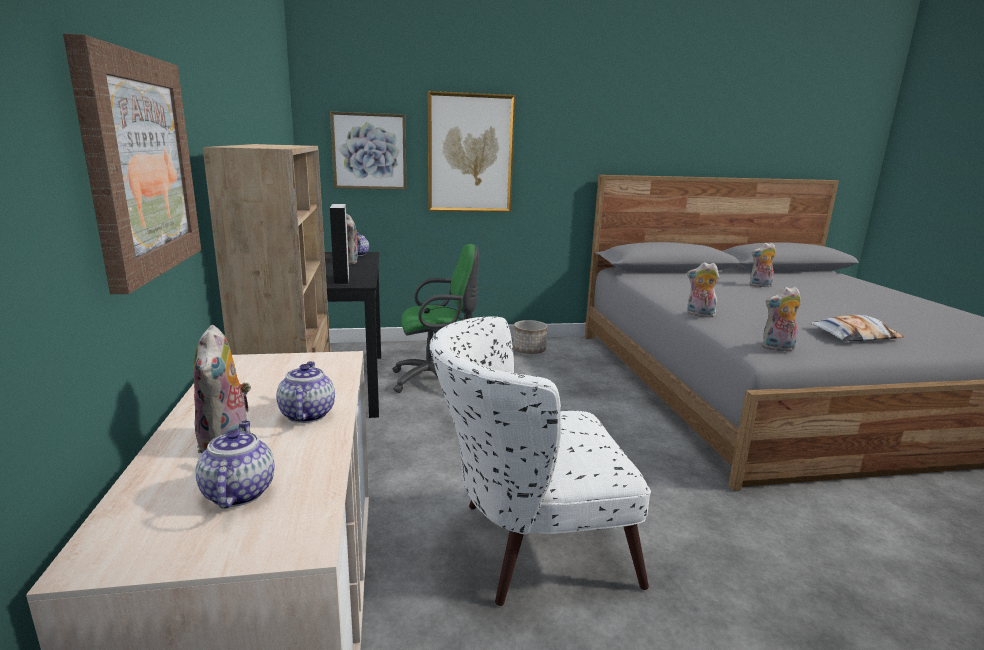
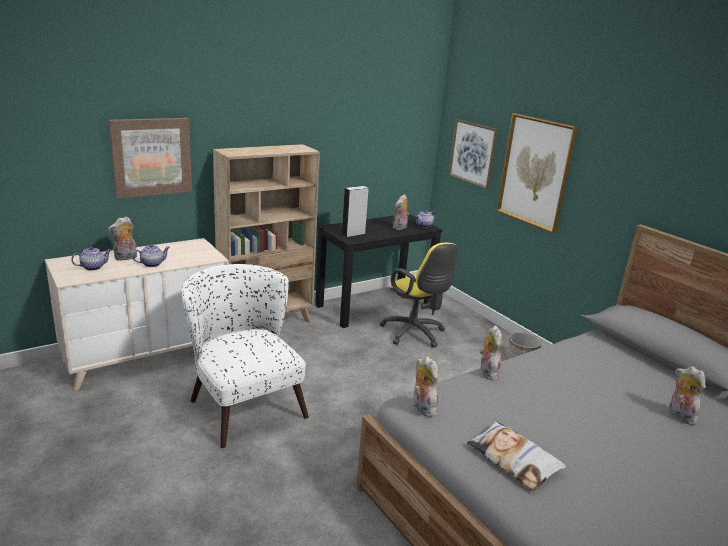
camera: 65 degrees right, 5 degrees up
(436, 380) = (415, 334): green office chair -> yellow office chair

